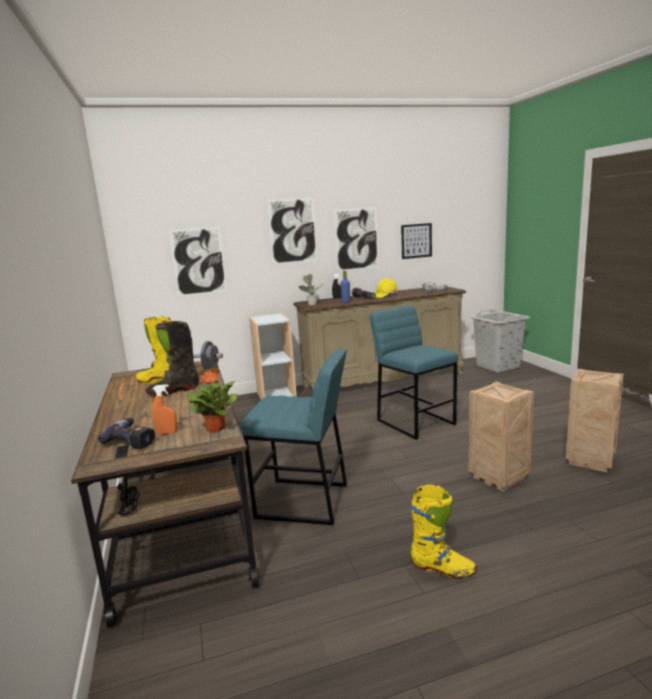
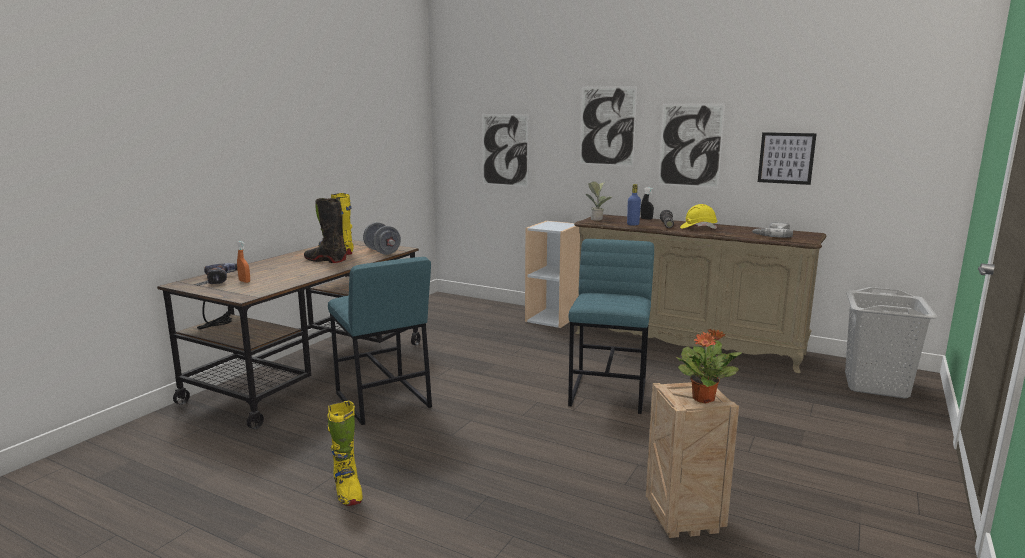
camera: 45 degrees right, 0 degrees up
(216, 428) = (265, 288): potted plant -> potted plant (704, 398)
(500, 478) = (549, 473): crate -> none

